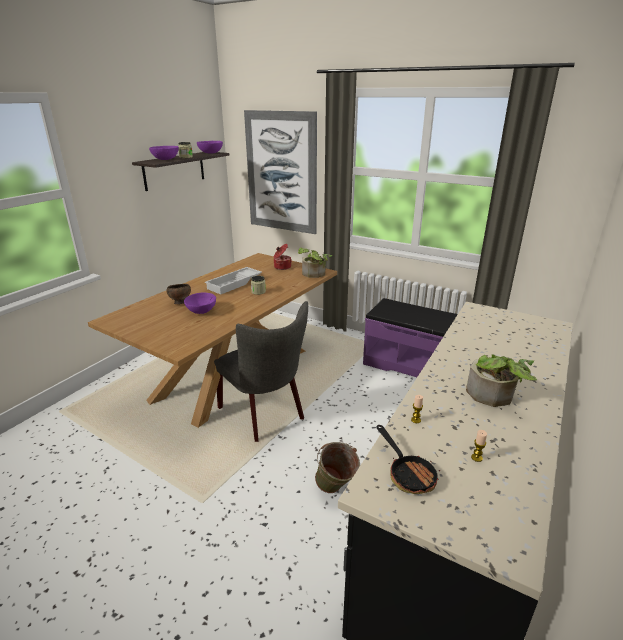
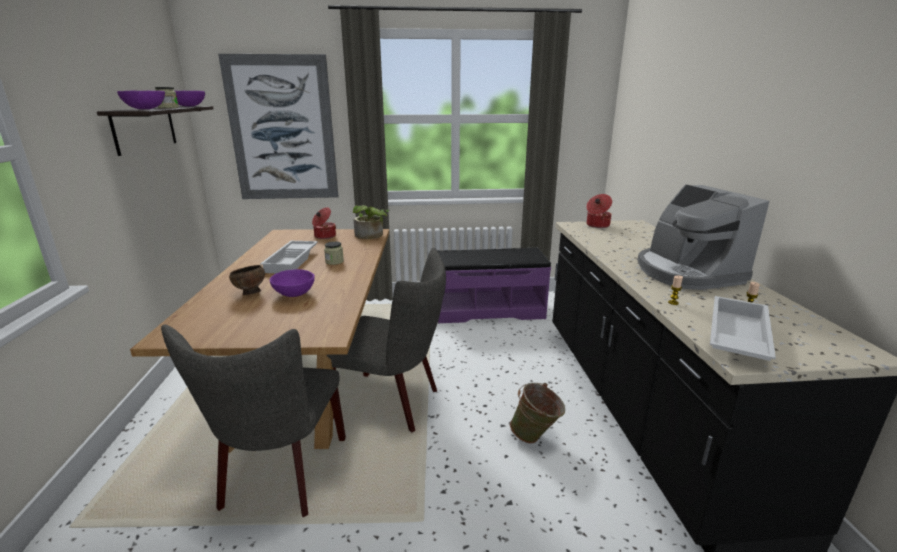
camera: 35 degrees left, 5 degrees down
(159, 433) = (281, 477): none -> grey chair
(408, 473) = (735, 336): frying pan -> white tray
(494, 397) = (686, 272): potted plant -> coffee machine
(502, 316) = (597, 225): none -> cooking pot

